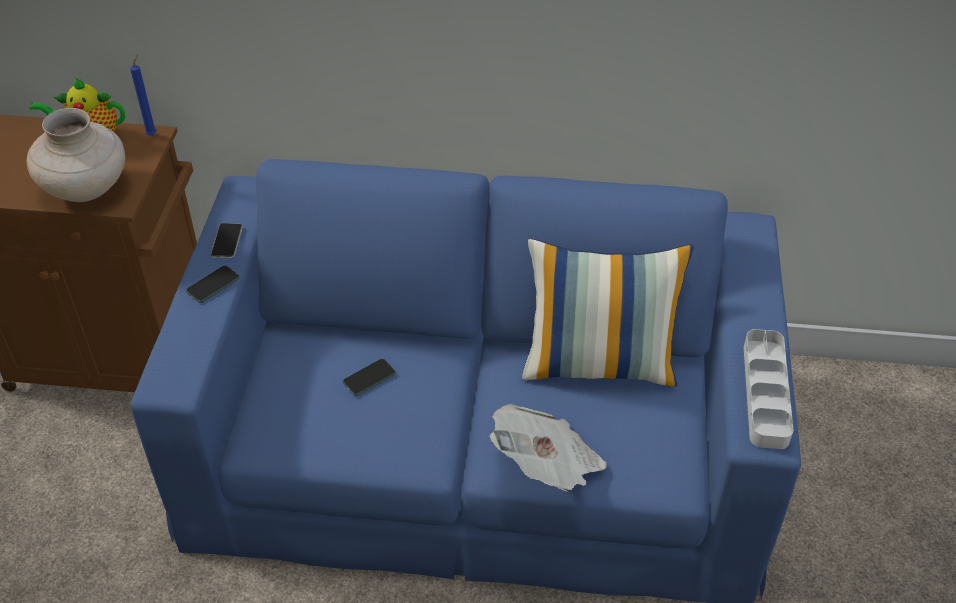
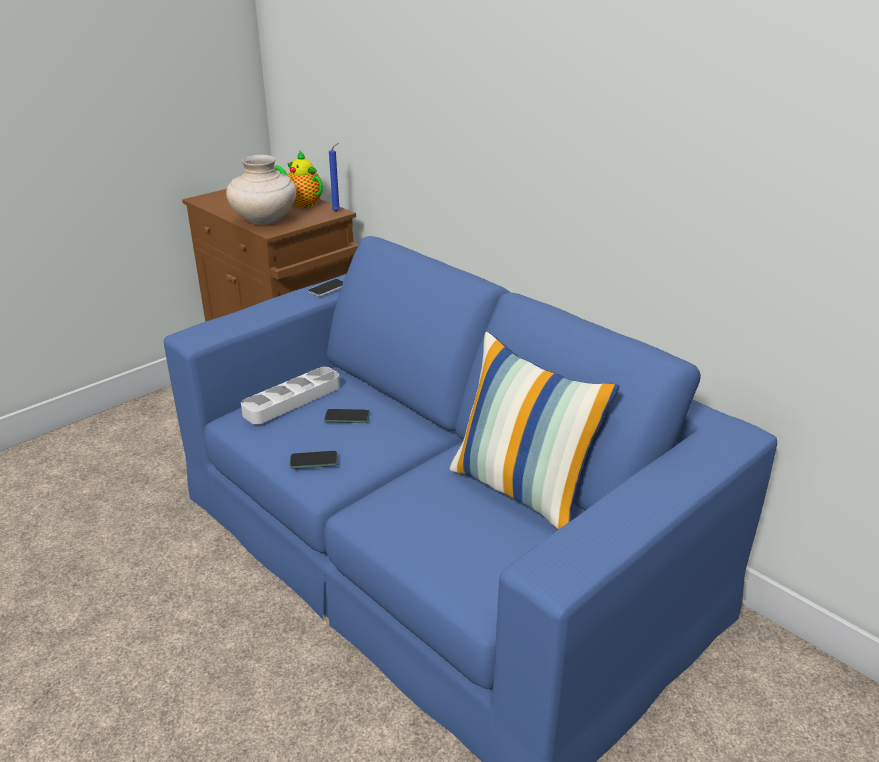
camera: 40 degrees right, 15 degrees down
(213, 285) = (288, 304): phone -> phone (313, 461)
(547, 466) = (395, 530): newspaper -> none
(765, 392) = (594, 543): grey tray -> grey tray (292, 400)

